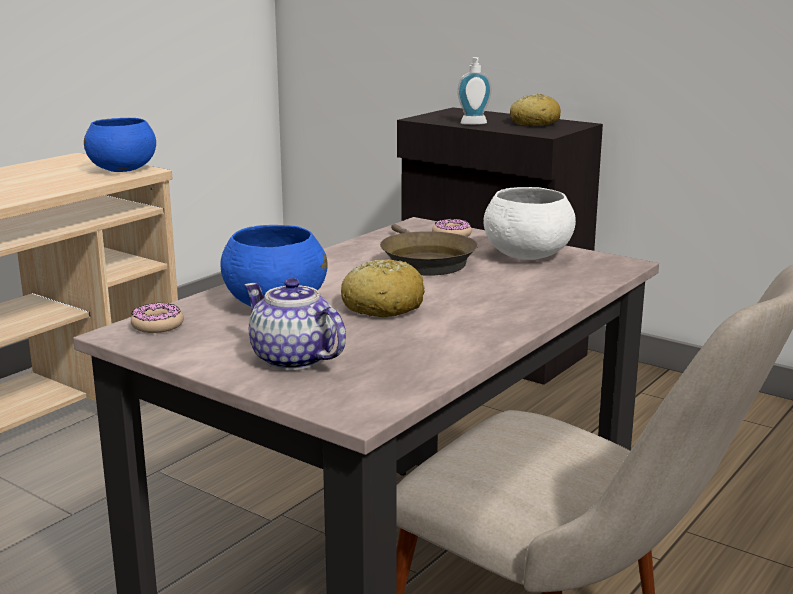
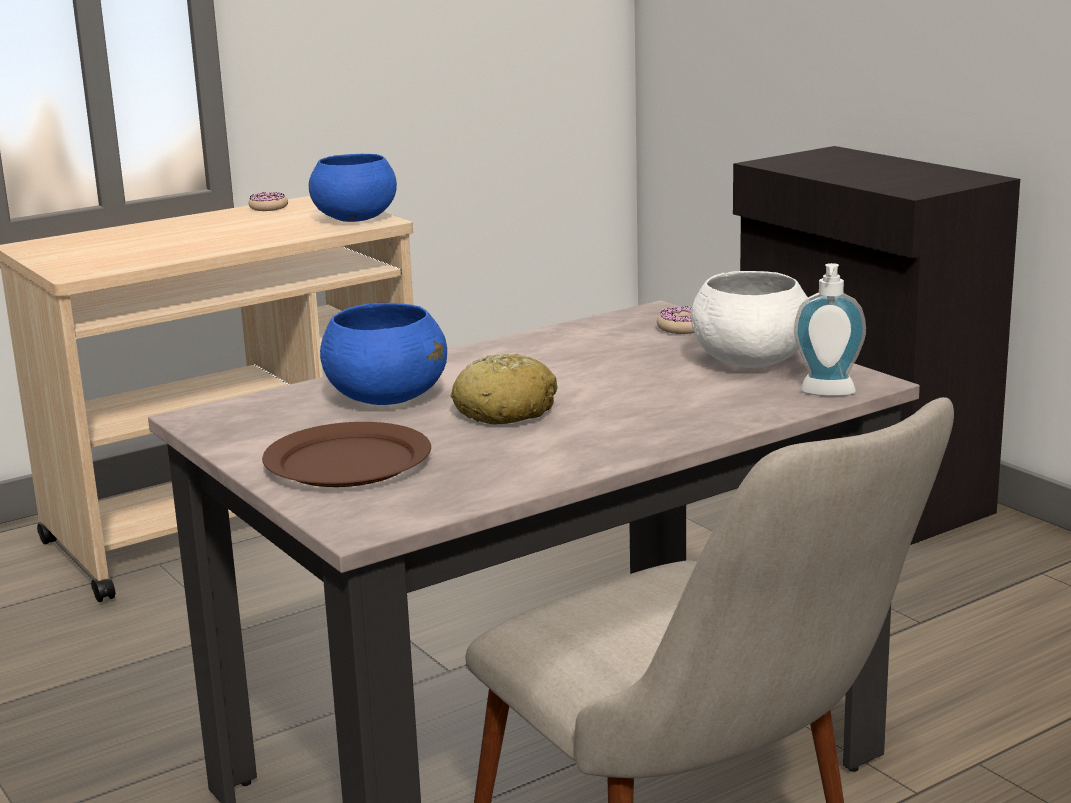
camera: 20 degrees right, 0 degrees up
(157, 325) = (241, 411): donut -> donut (268, 208)
(294, 359) = (347, 463): teapot -> brown plate
(424, 262) = (612, 360): brown frying pan -> none
(474, 124) = (831, 173): soap dispenser -> soap dispenser (827, 394)
(534, 123) = (918, 174): bread -> none

